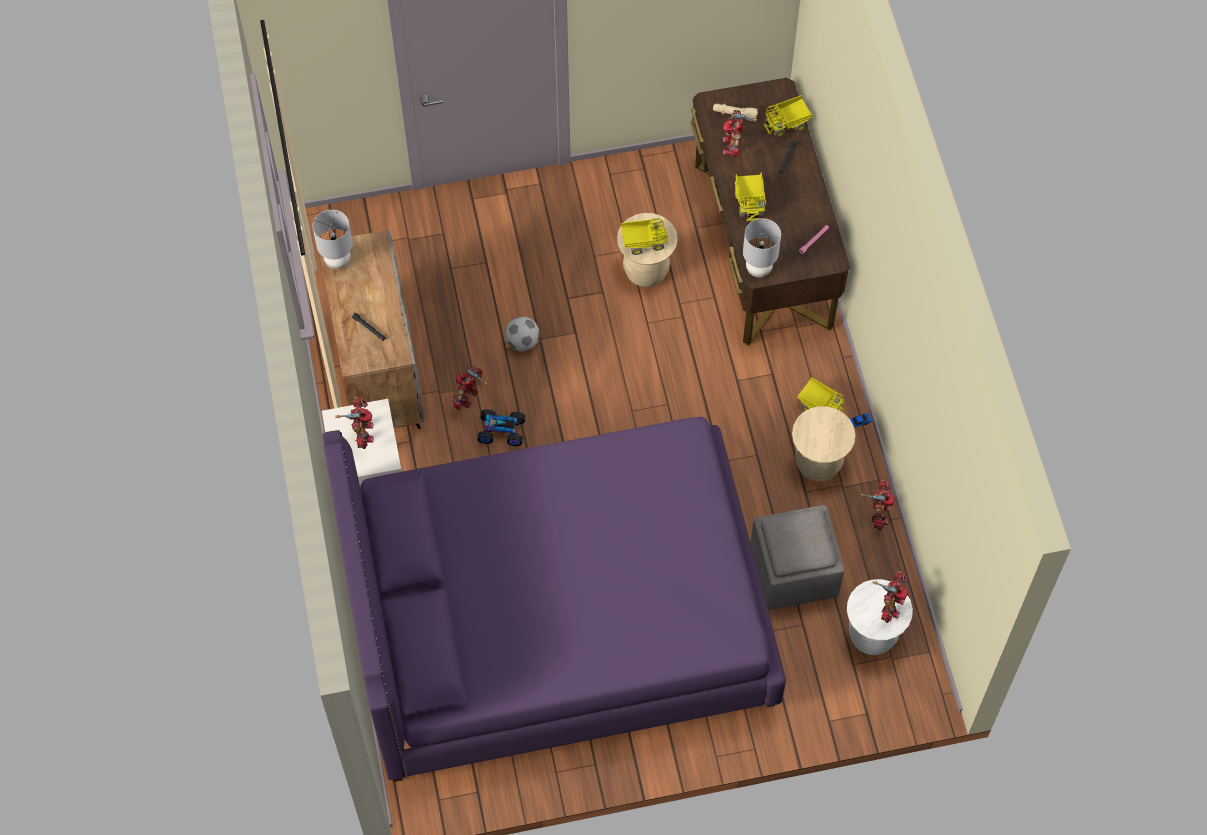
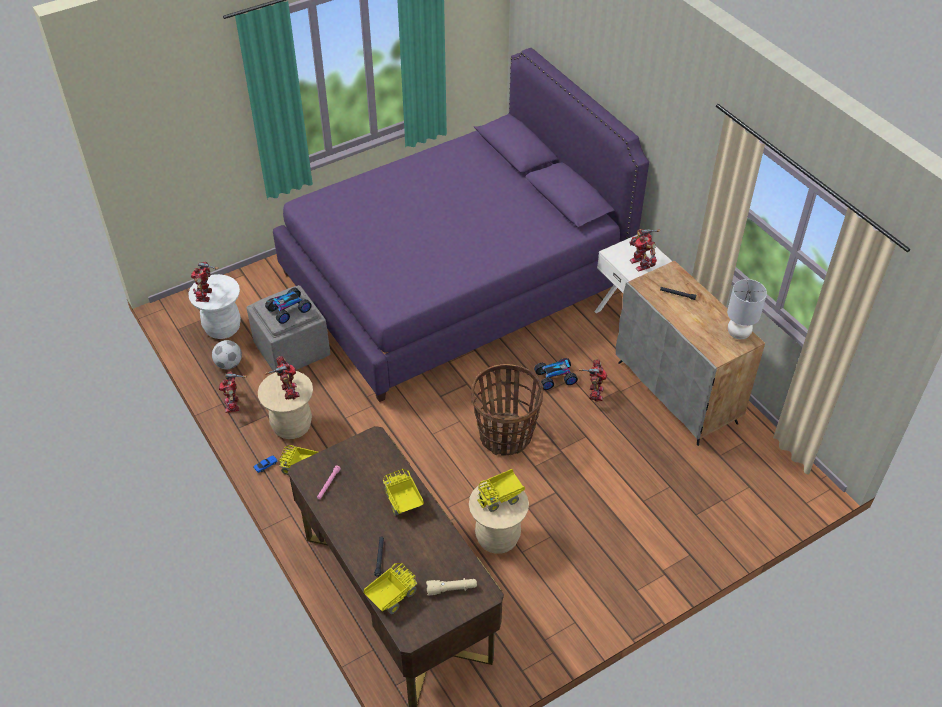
camera: 160 degrees right, 15 degrees down
(522, 342) = (574, 445): football -> football (229, 364)
(590, 376) = (505, 436): none -> basket
(733, 146) = (440, 553): toy robot -> toy robot (288, 392)
(759, 268) = (373, 444): grey table lamp -> none
(795, 533) = (289, 310): none -> toy car

